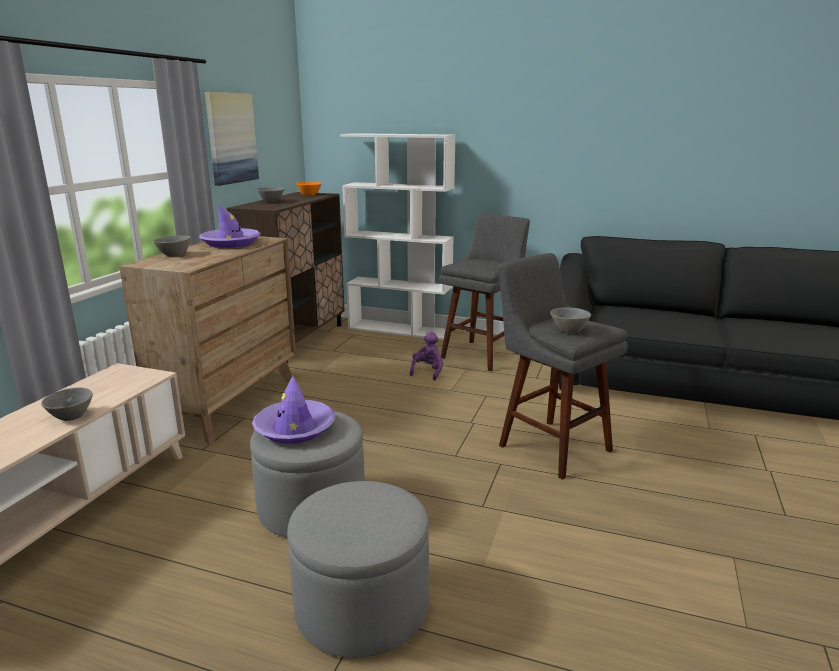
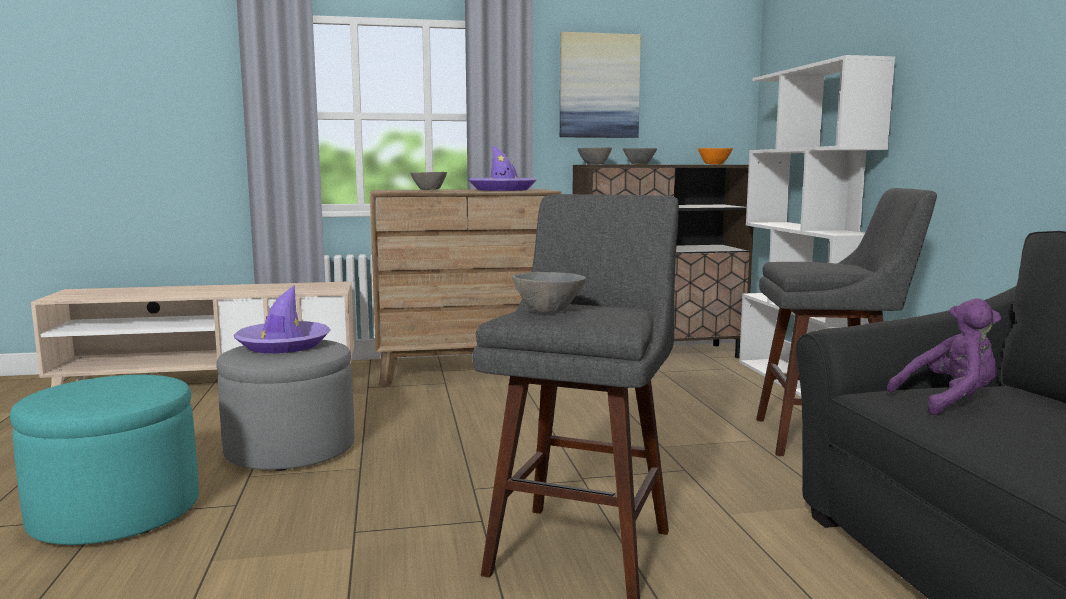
camera: 60 degrees right, 10 degrees down
(70, 416) = (234, 292): grey bowl -> grey bowl (593, 164)
(362, 607) = (116, 513): grey ottoman -> turquoise ottoman
(427, 372) = (695, 423): purple plush toy -> purple plush toy (949, 401)

